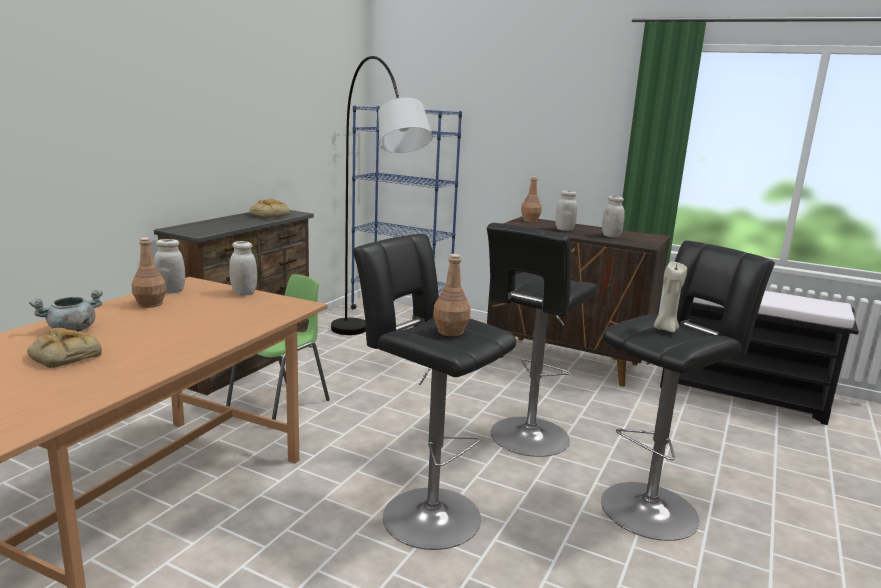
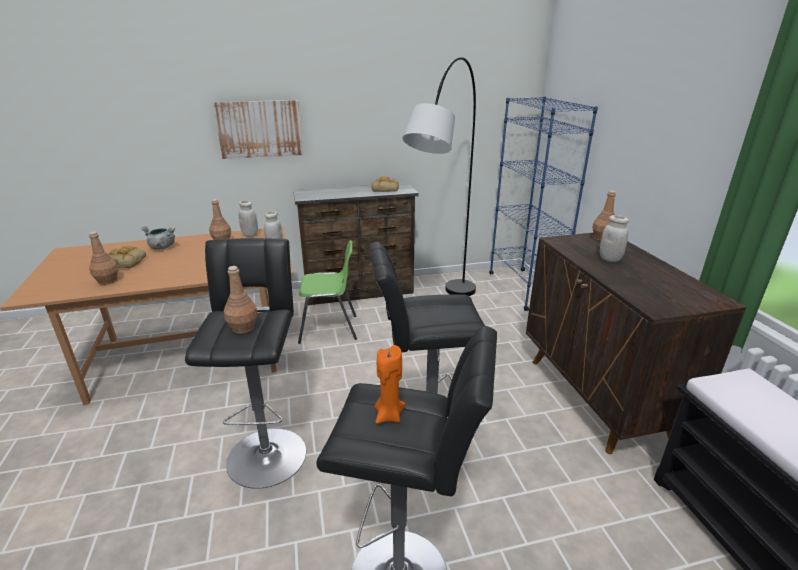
camera: 50 degrees right, 10 degrees up
(104, 376) = (107, 281): none -> brown bottle
(108, 141) = (260, 129): none -> picture
(611, 236) = (646, 283): white jar -> none
(665, 329) = (389, 415): beige candle -> orange candle

